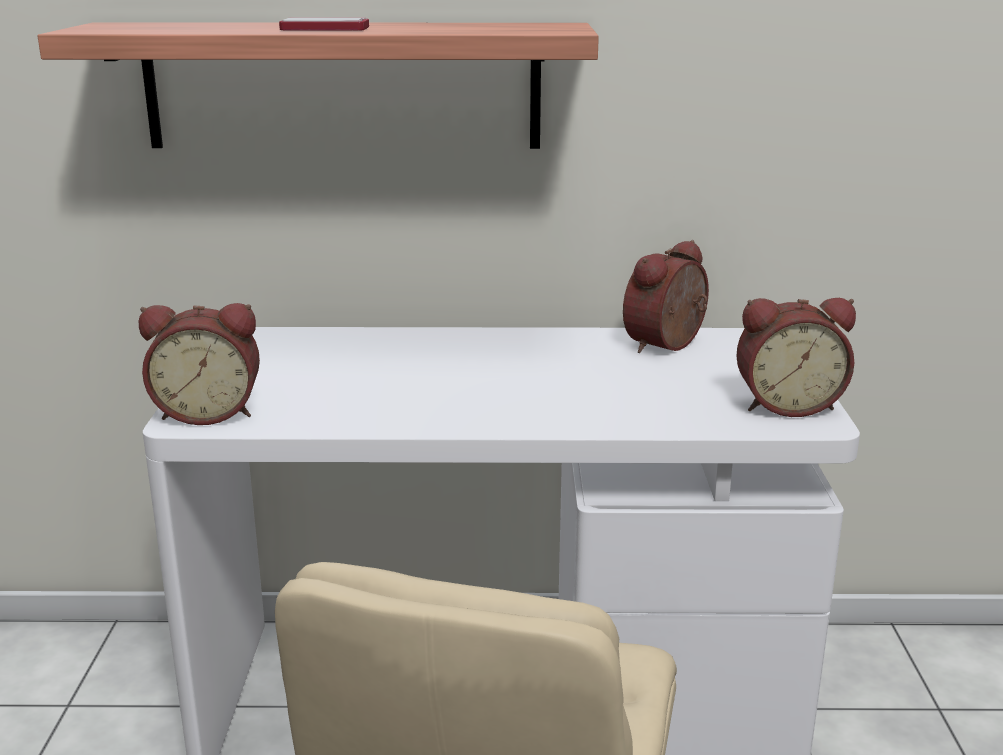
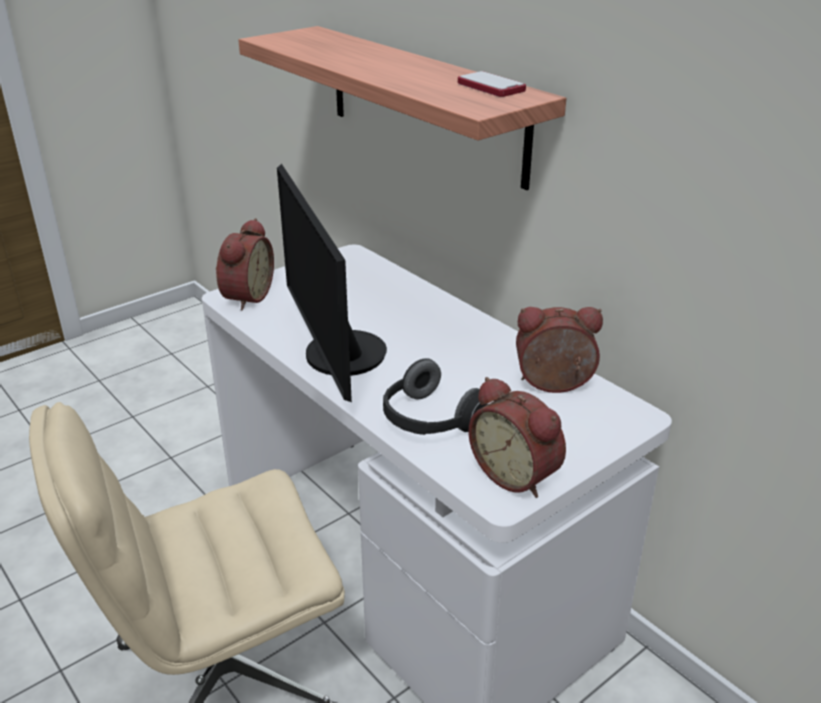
camera: 50 degrees right, 10 degrees up
(209, 412) = (245, 296): alarm clock -> alarm clock turned 120 degrees counterclockwise
(325, 28) = (371, 66): phone -> phone (491, 87)
(446, 409) = (336, 356): none -> monitor
(646, 409) = (428, 421): none -> headphones

